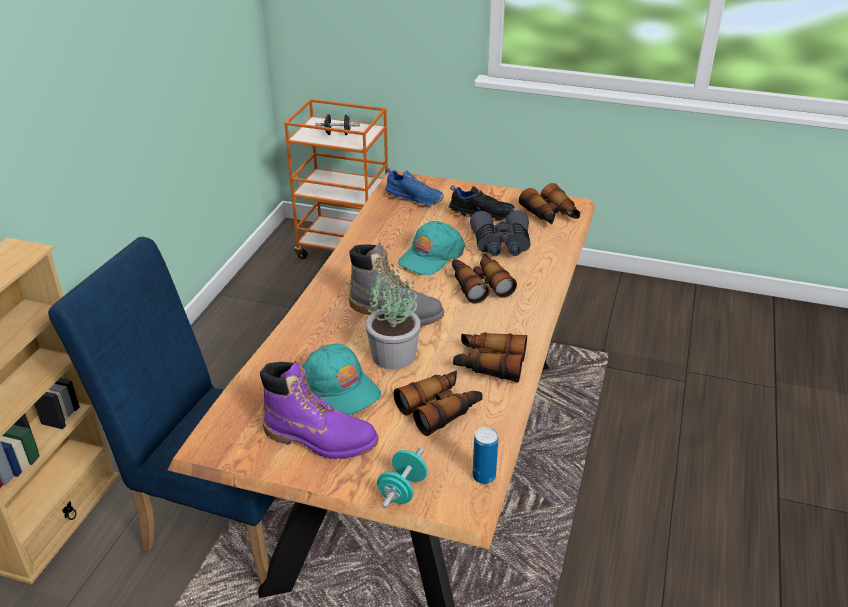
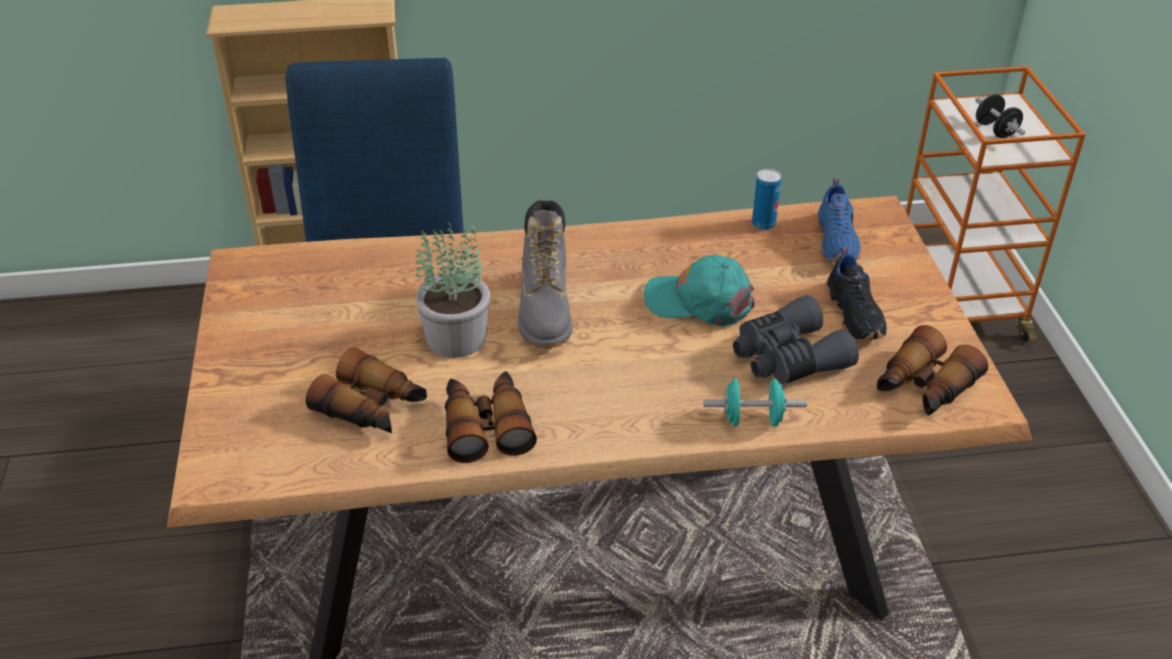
camera: 65 degrees right, 5 degrees up
(320, 439) = (277, 332): purple boot -> none
(340, 387) = (373, 316): turquoise cap -> none
(402, 490) = (218, 420): turquoise dumbbell -> turquoise dumbbell (752, 419)
(479, 284) = (665, 365): binoculars -> none
(484, 476) = (264, 480): can -> can (763, 224)

